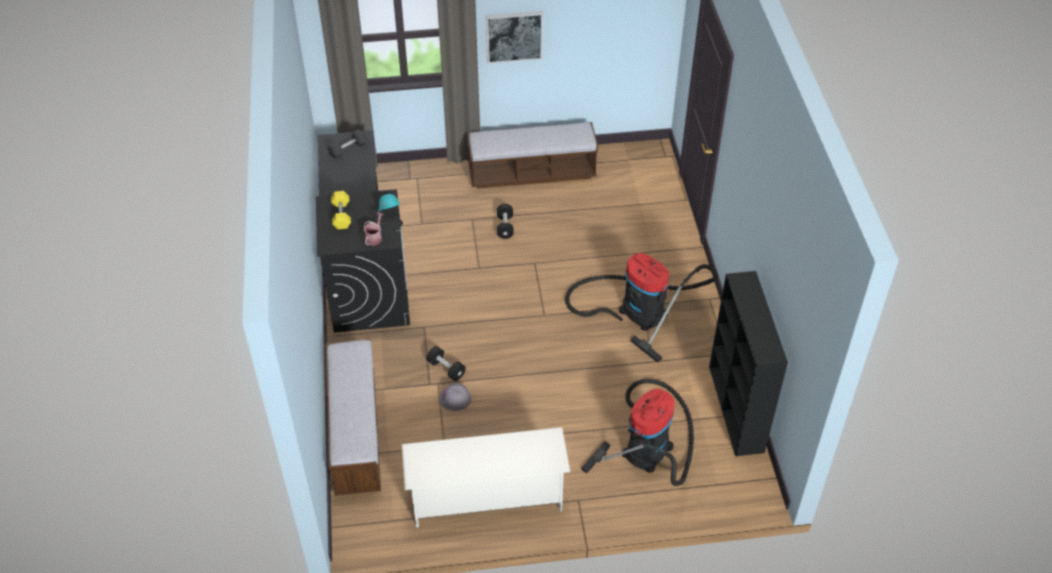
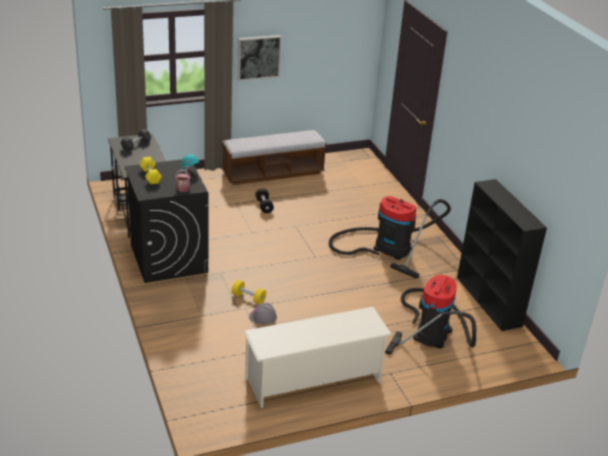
camera: 15 degrees left, 15 degrees down
(356, 433) = (185, 348): bench -> none
(446, 369) = (248, 298): black dumbbell -> yellow dumbbell

